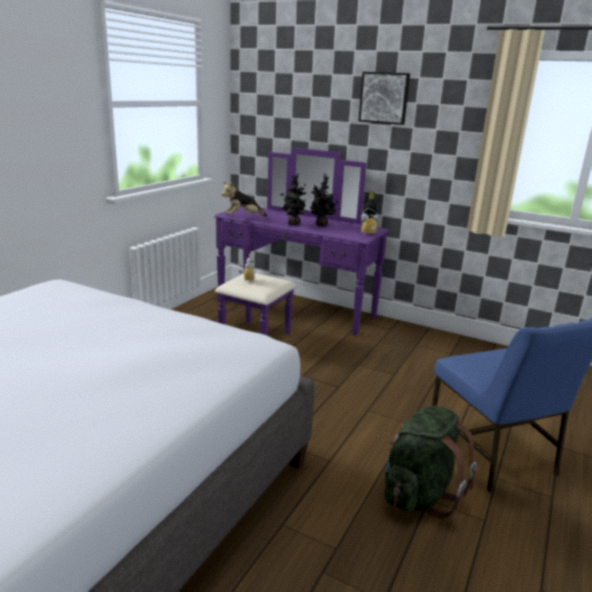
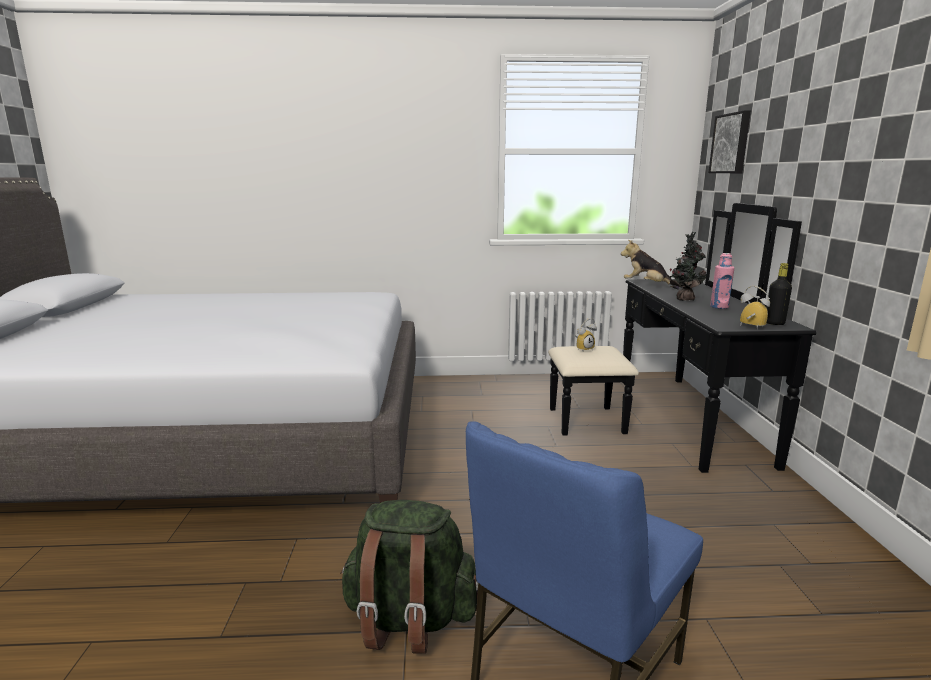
camera: 60 degrees right, 5 degrees down
(287, 314) = (665, 419): purple dresser -> black dresser
(321, 225) = (719, 307): potted plant -> pink bottle
(384, 98) = (838, 116): picture -> picture (731, 143)

